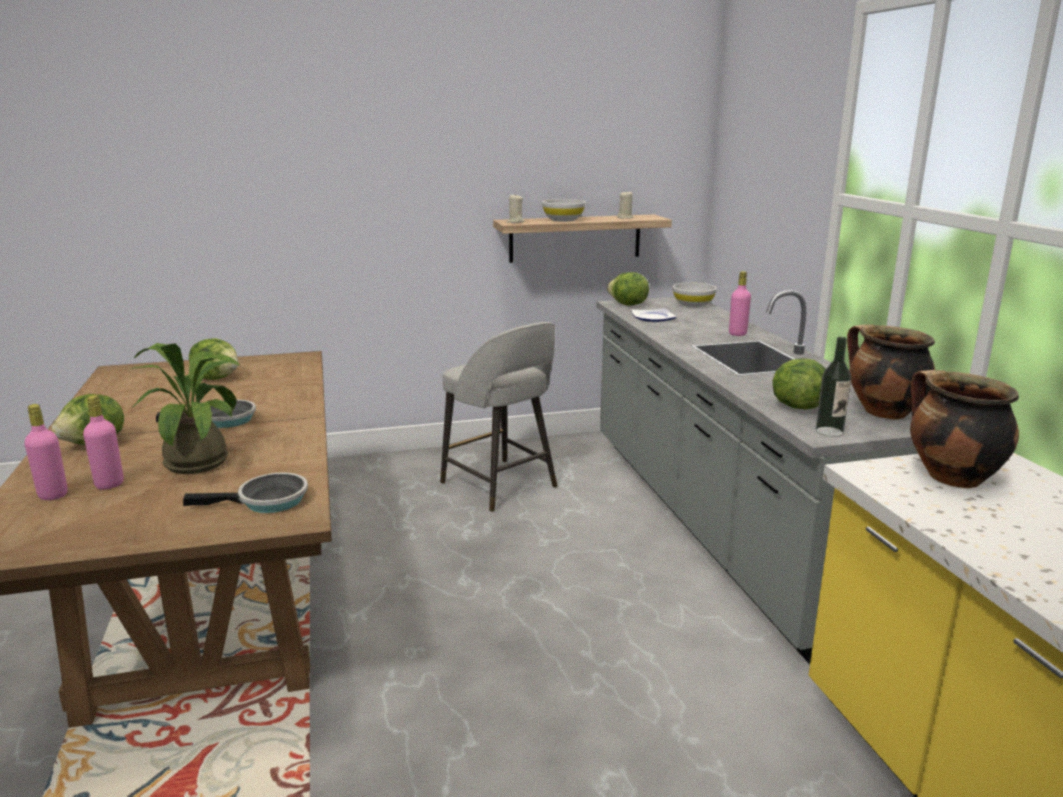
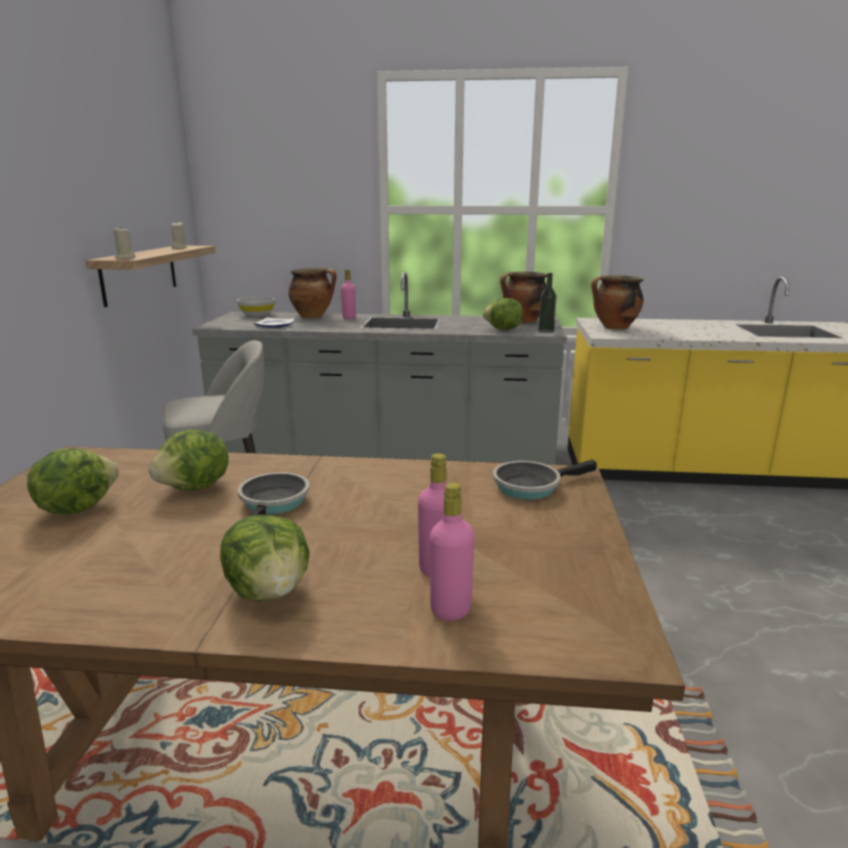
camera: 70 degrees left, 0 degrees up
(202, 460) = (399, 516): potted plant -> none
(267, 501) = (531, 486): frying pan -> frying pan turned 120 degrees counterclockwise
(563, 220) = (148, 253): white bowl -> none
(628, 305) = (224, 325): lettuce -> lettuce (195, 488)
(721, 321) = (313, 316): none -> cooking pot

